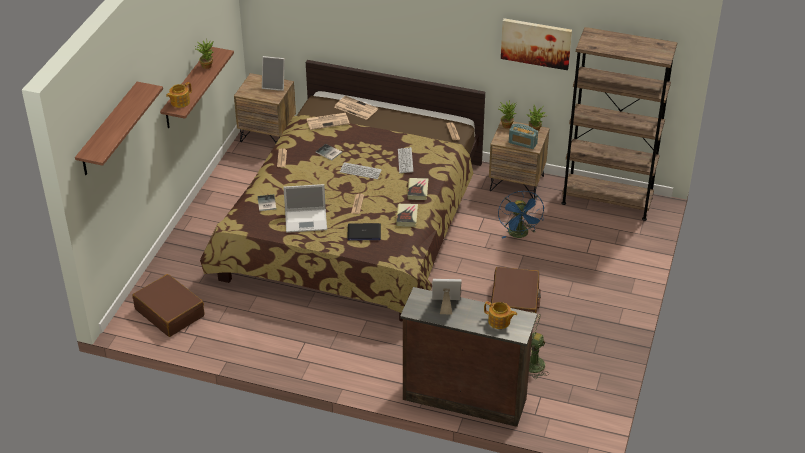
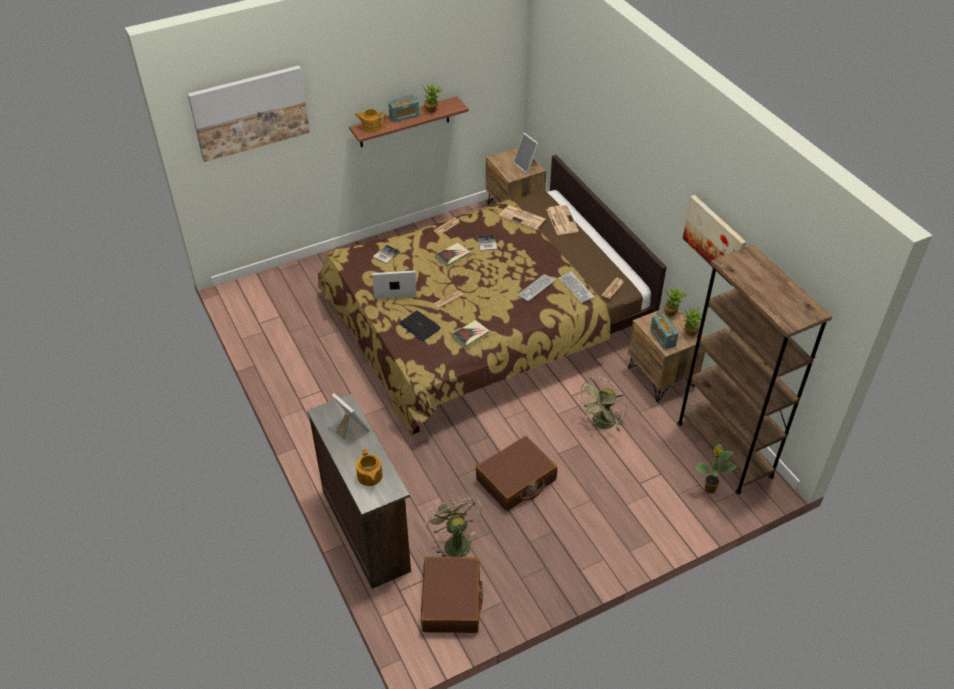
camera: 45 degrees right, 5 degrees up
(109, 130) = (250, 112): shelf -> picture
(170, 312) = (270, 302): brown suitcase -> brown suitcase (451, 601)
(193, 81) = (404, 116): none -> radio
(307, 220) = (393, 287): laptop -> laptop turned 135 degrees clockwise
(360, 171) = (488, 274): keyboard -> keyboard (576, 288)
(417, 190) = (510, 320): book -> book (453, 257)
(520, 235) = (601, 424): blue fan -> green fan
(628, 229) = (709, 489): none -> potted plant

